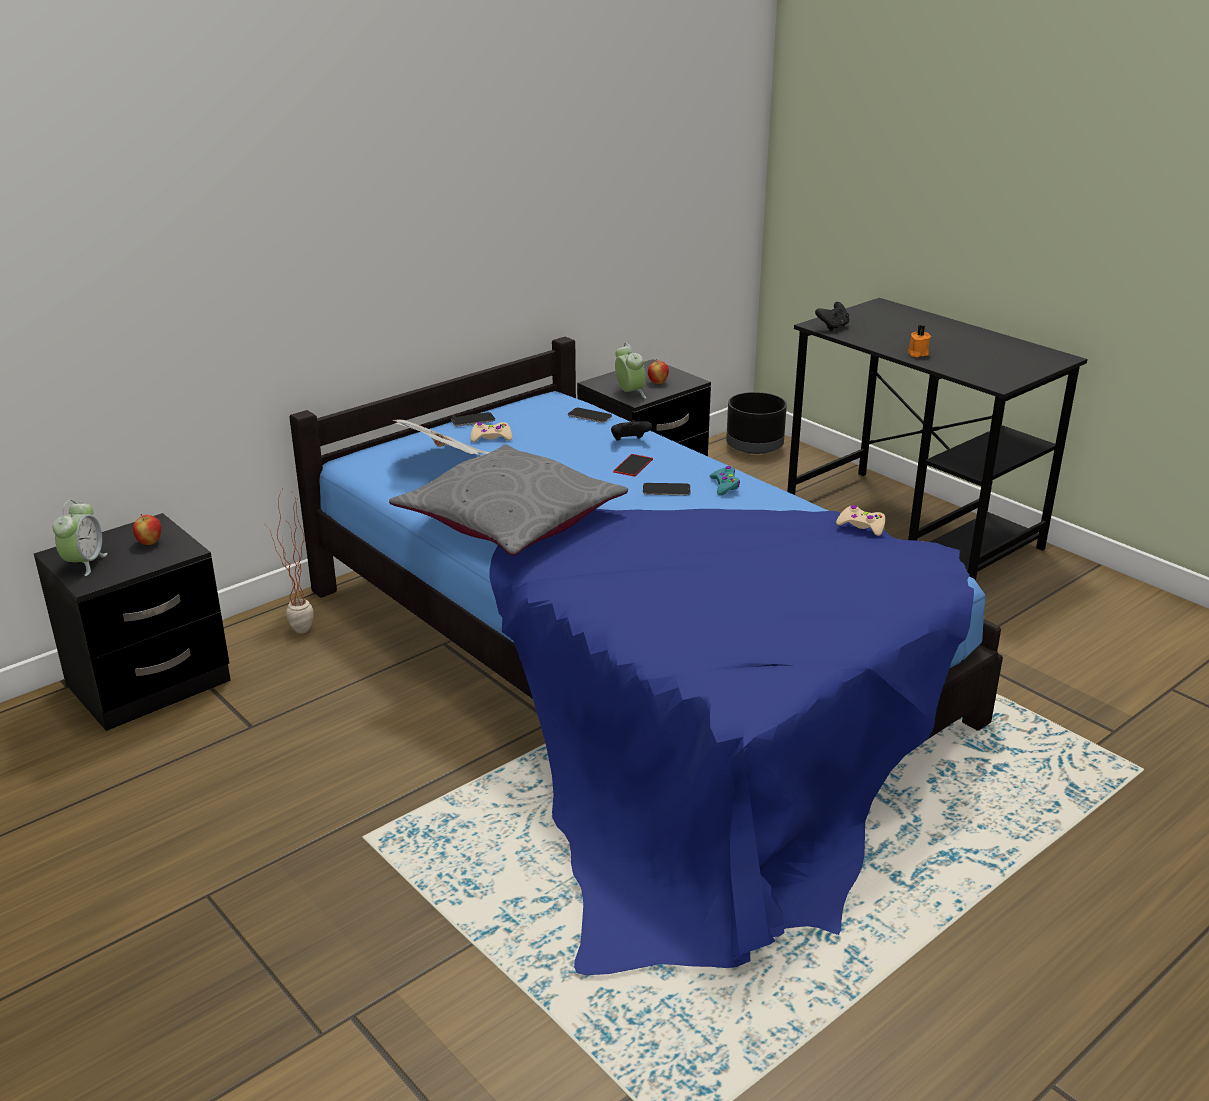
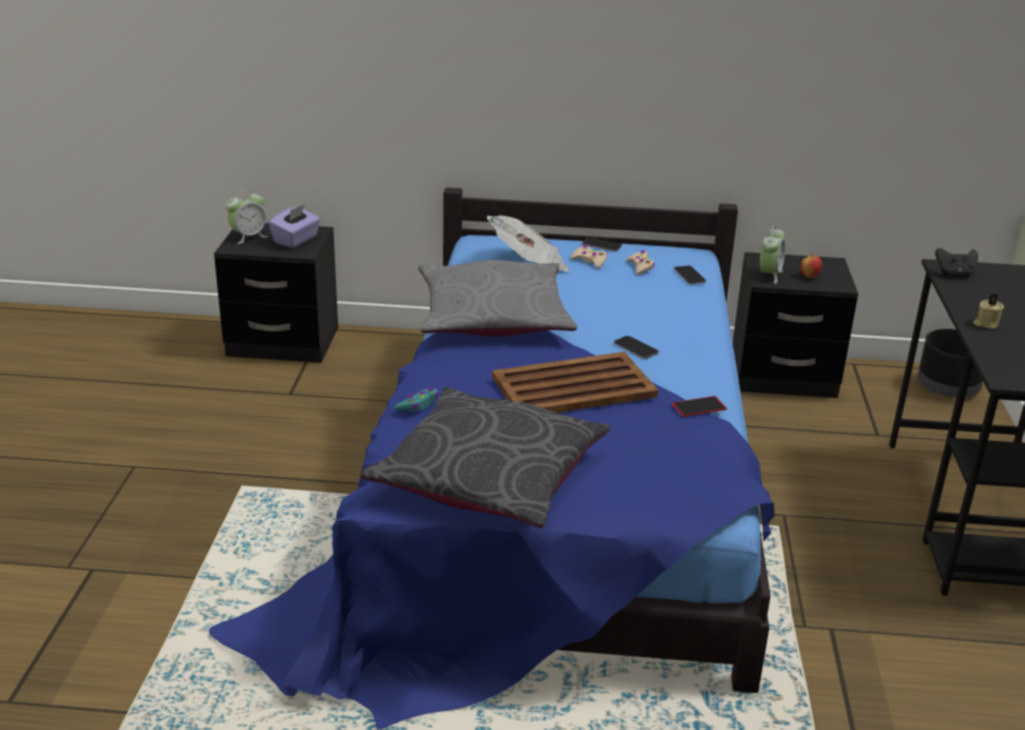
camera: 45 degrees right, 0 degrees up
(149, 543) = (296, 240): apple -> purple tissue box
(298, 635) = (396, 356): potted plant -> none
(629, 441) = (681, 305): black game controller -> none
(633, 465) = (648, 321): phone -> phone (699, 406)
(694, 541) = (572, 387): none -> brown tray
(725, 486) = (686, 366): turquoise game controller -> turquoise game controller (418, 405)
(779, 639) = (489, 475): none -> grey pillow
(861, 526) = (720, 442): beige game controller -> beige game controller (640, 267)
(917, 353) = (985, 323): orange candle -> beige candle

